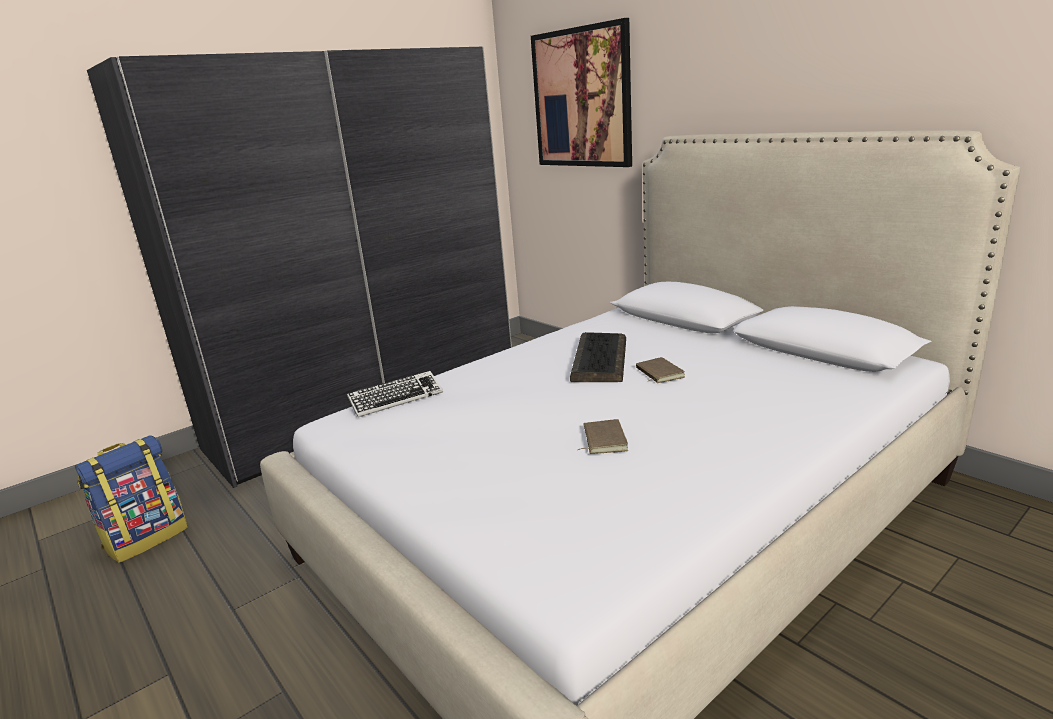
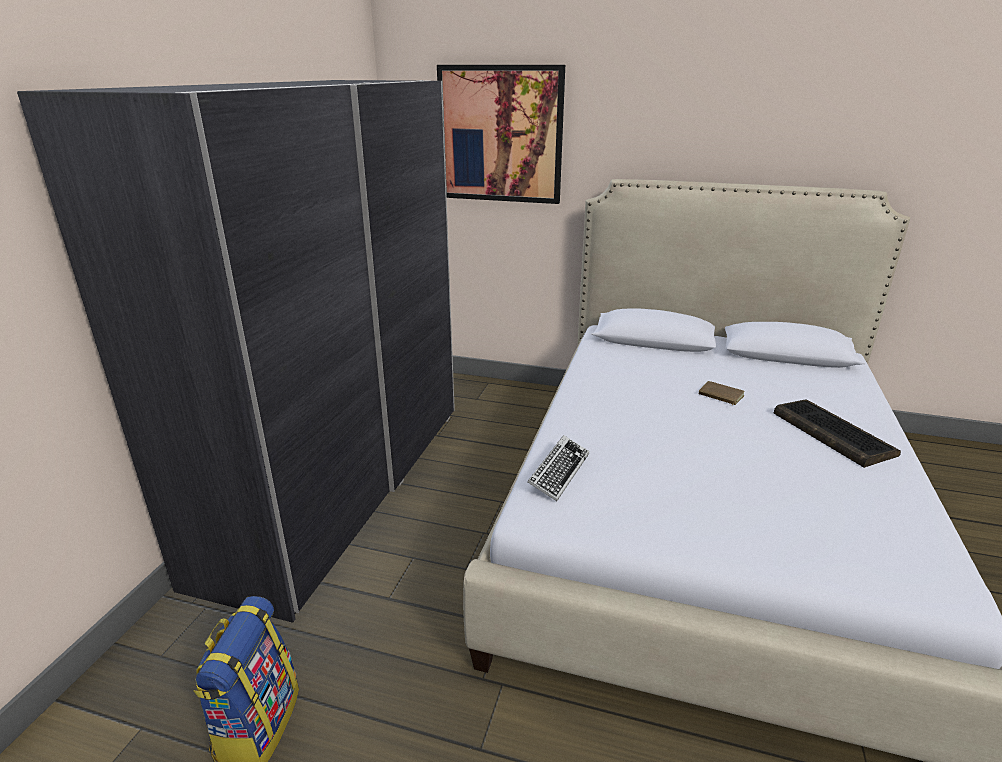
camera: 35 degrees left, 5 degrees up
(599, 359) = (659, 391): keyboard -> keyboard (831, 433)
(603, 440) = (777, 465): brown book -> none

